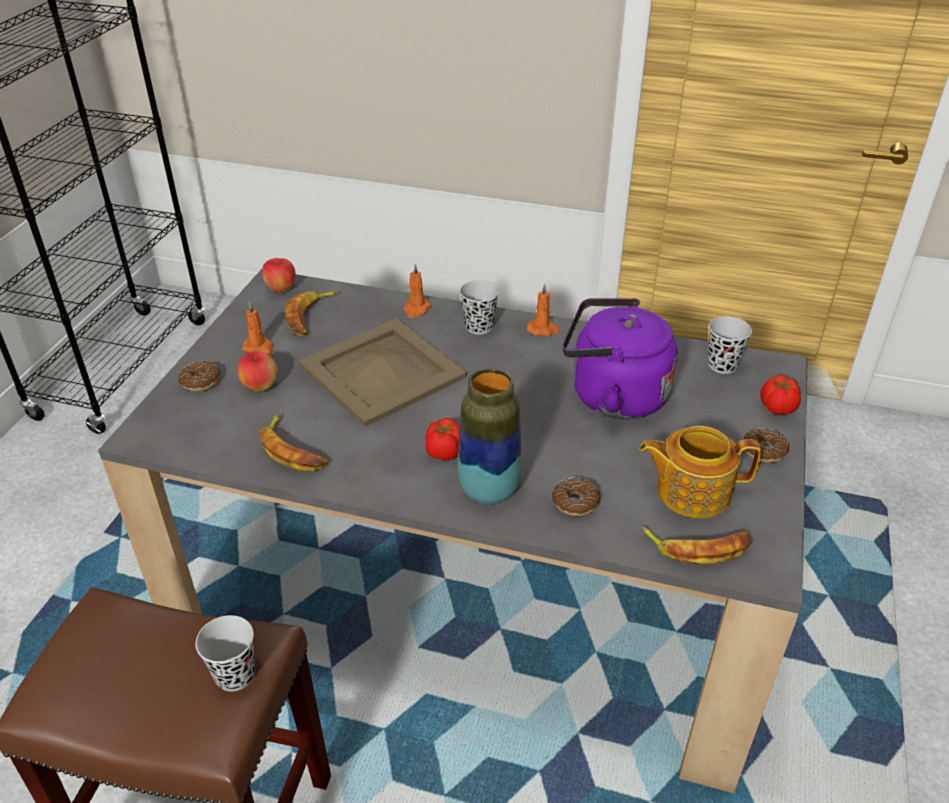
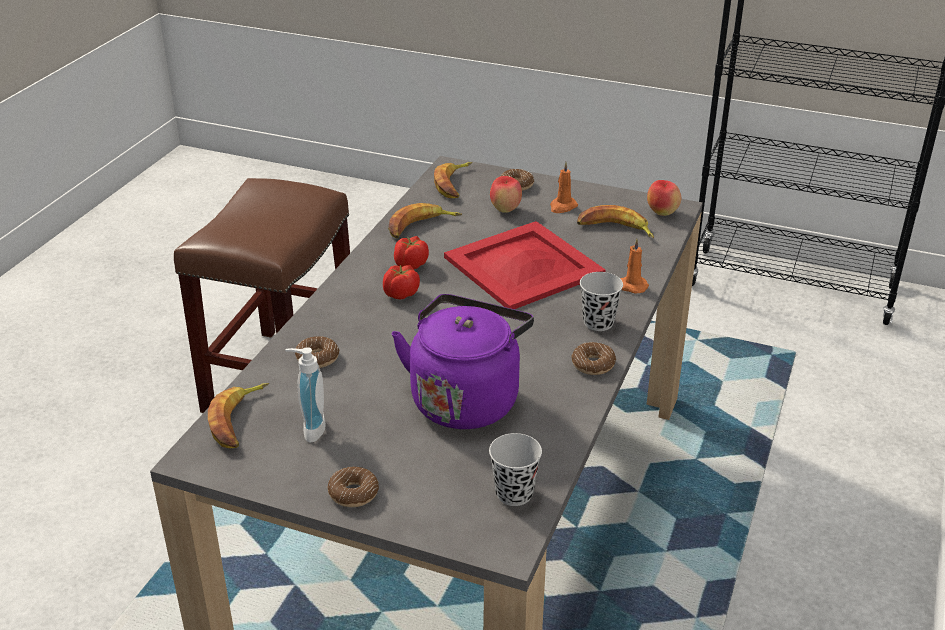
camera: 95 degrees right, 5 degrees down
(187, 430) = (454, 184): none -> banana
(235, 675) = (242, 240): black cup -> none
(384, 371) = (523, 266): beige tray -> red tray
(489, 490) = (346, 314): vase -> none
(543, 329) = (593, 364): orange candle -> donut
(691, 491) = (310, 429): teapot -> soap dispenser
(777, 408) = (424, 522): tomato -> tomato (411, 265)

